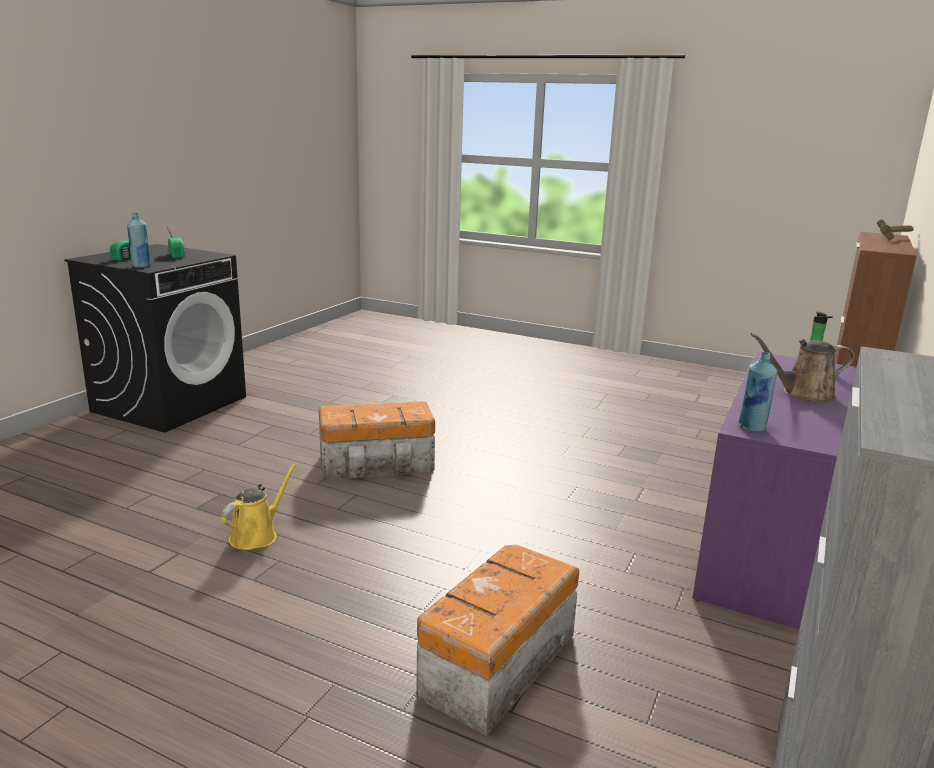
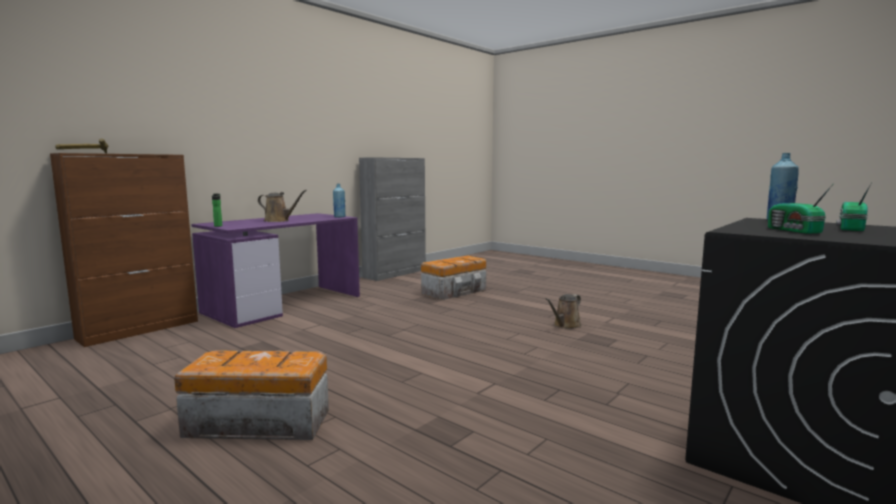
camera: 165 degrees left, 10 degrees down
(257, 535) = (565, 325): yellow watering can -> brown watering can
(378, 464) = (487, 356): storage box -> storage box (257, 422)

